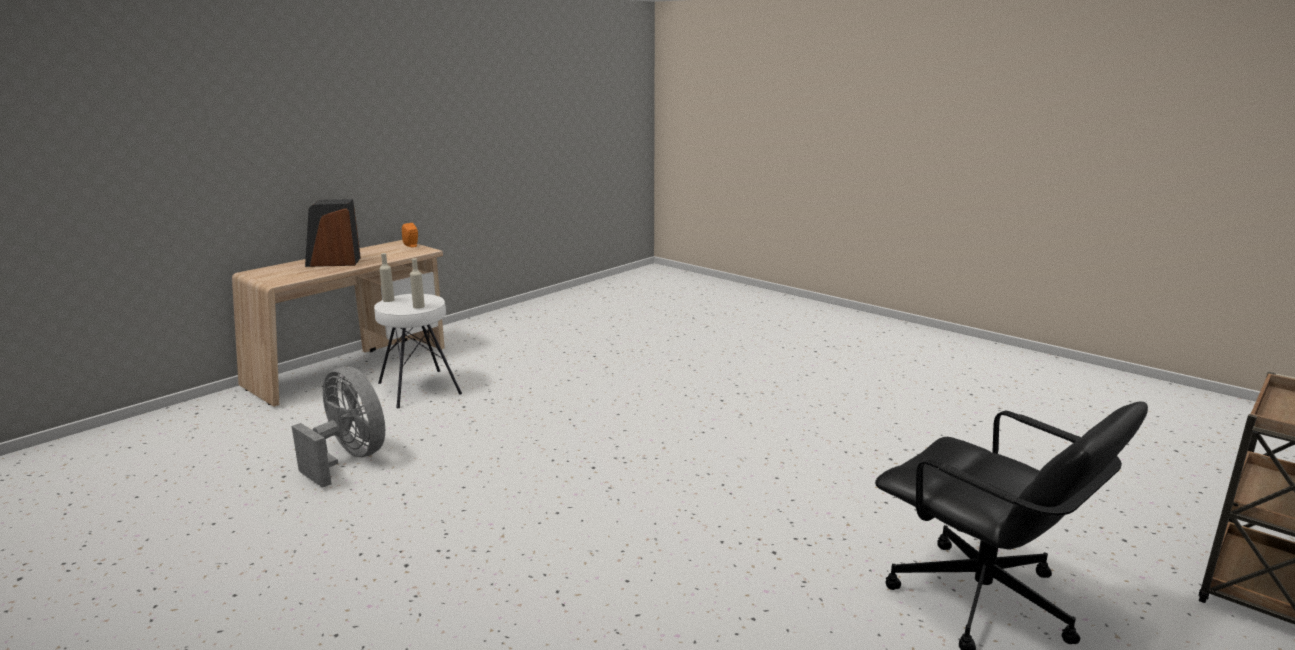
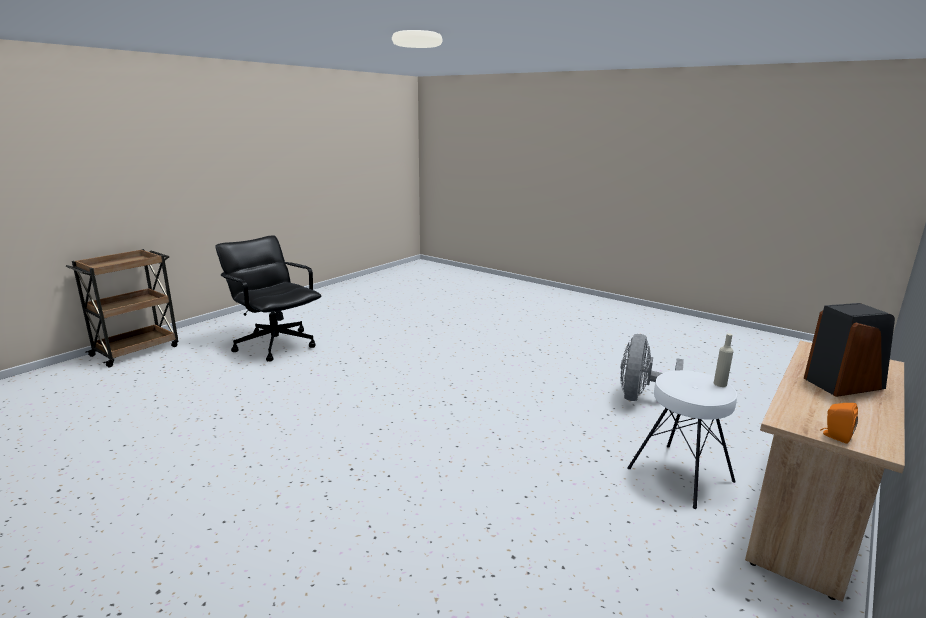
camera: 175 degrees right, 0 degrees up
(349, 459) = (641, 397): grey fan -> grey fan turned 75 degrees clockwise
(418, 306) = (671, 375): beige bottle -> none

